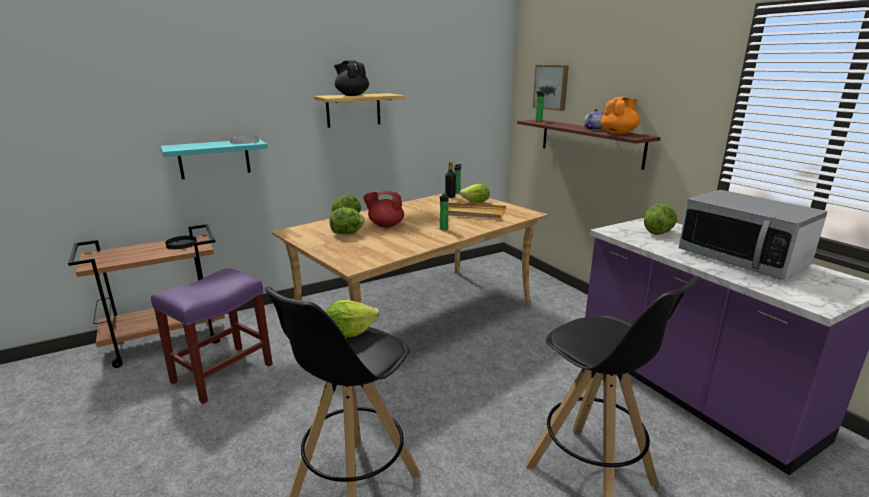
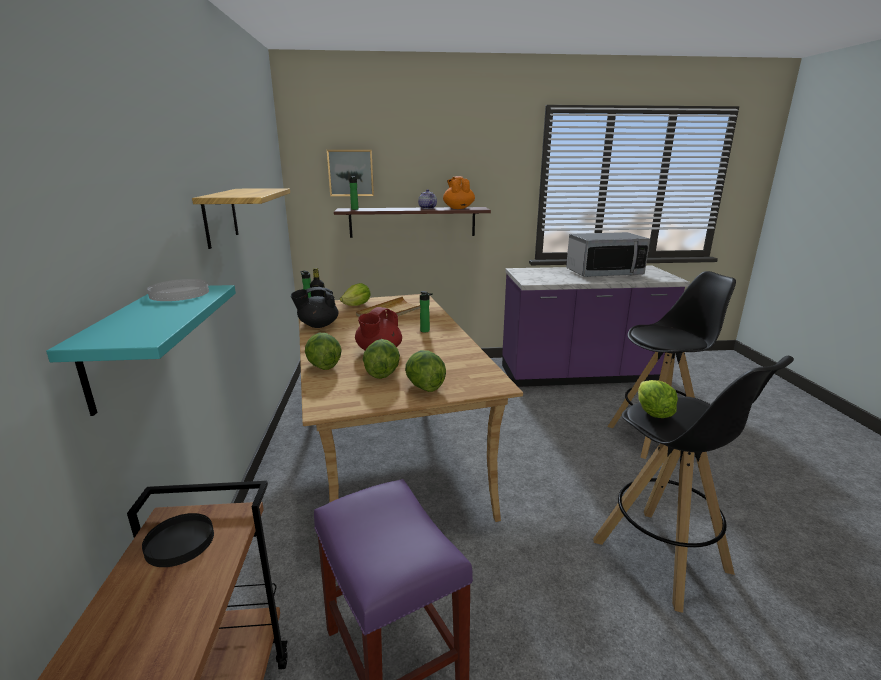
camera: 65 degrees left, 0 degrees up
(352, 95) = (241, 192): black teapot -> black teapot (318, 325)
(657, 233) = (544, 275): lettuce -> lettuce (424, 387)

